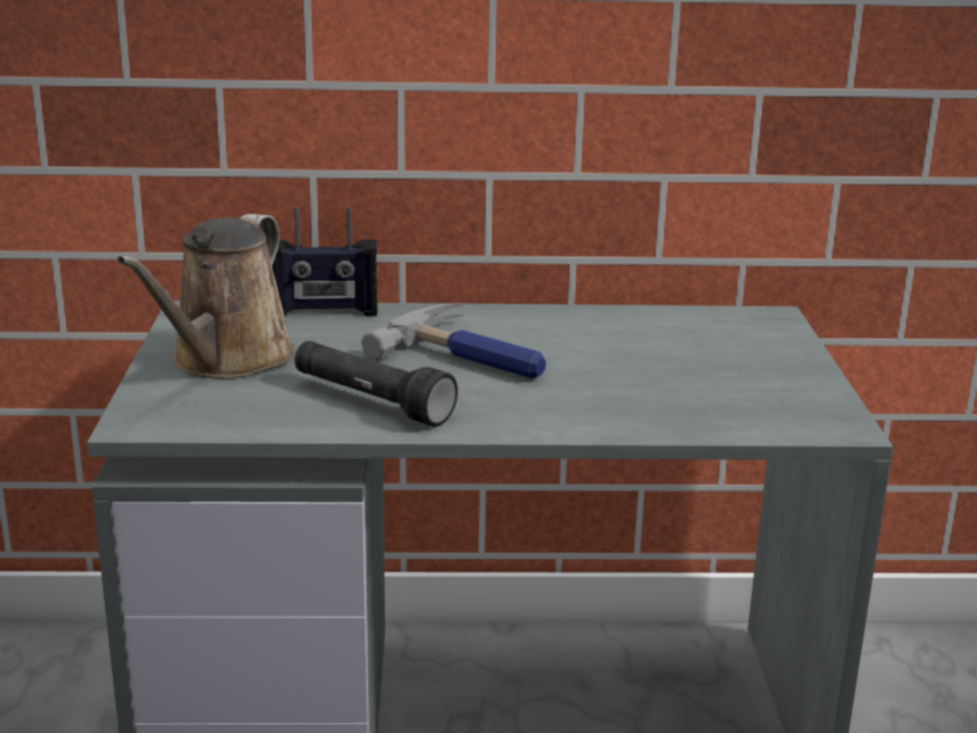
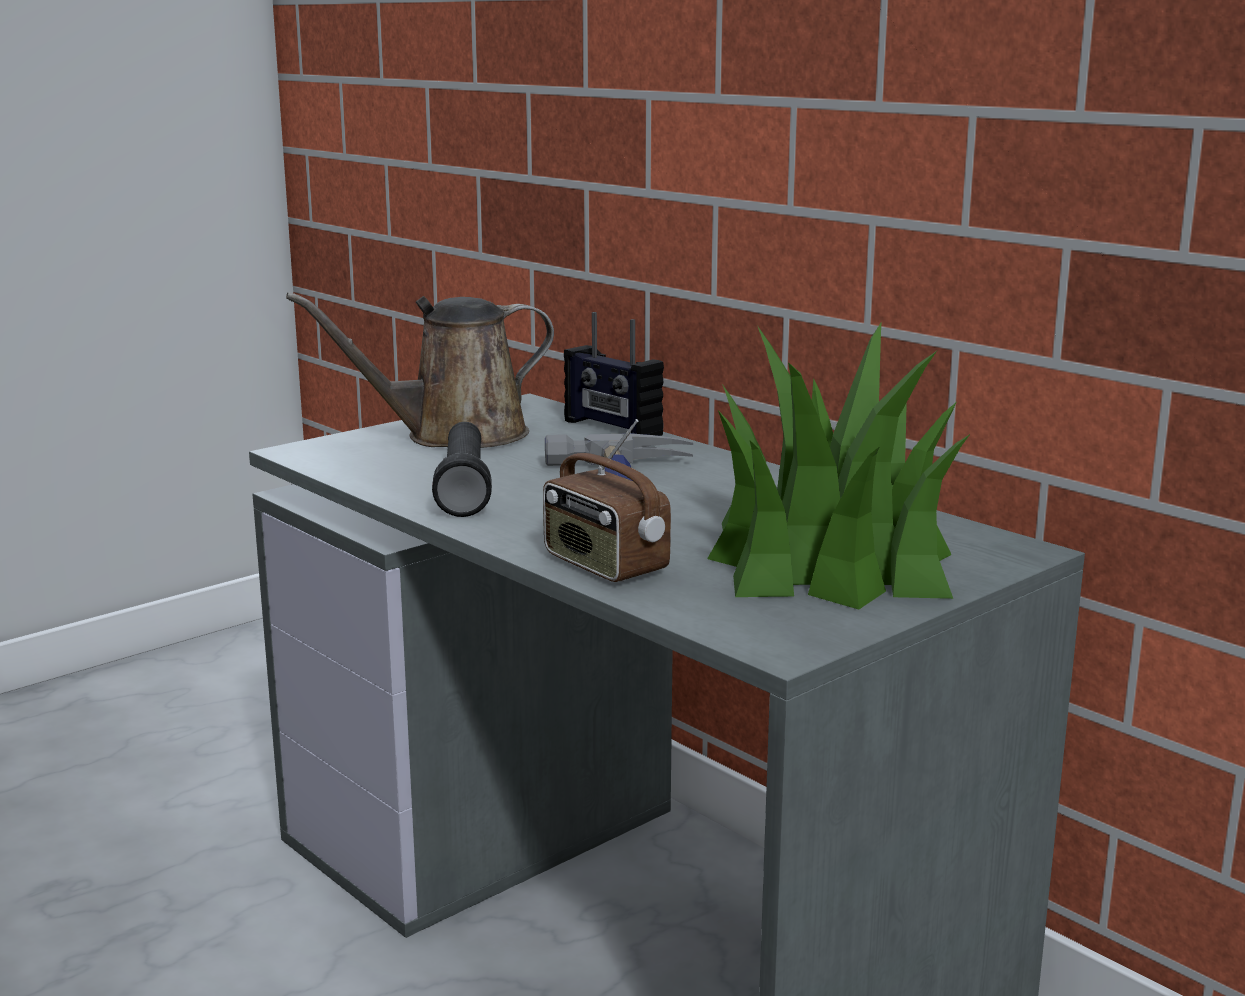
camera: 50 degrees right, 5 degrees down
(625, 420) = (604, 565): none -> radio
(713, 360) = (831, 558): none -> potted plant

